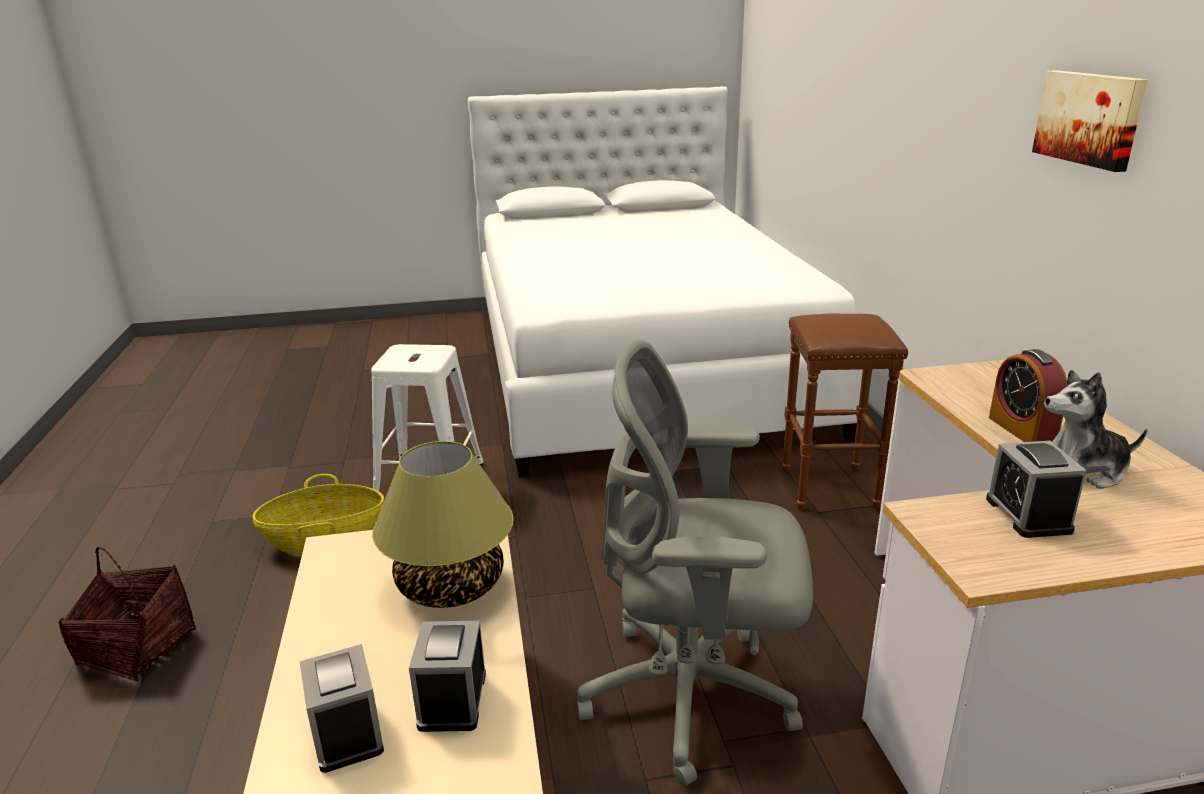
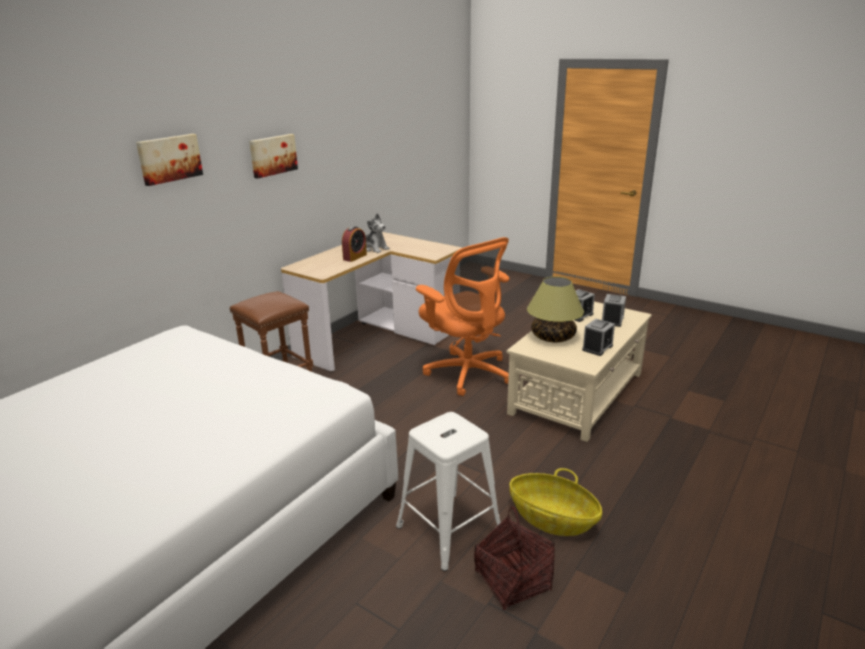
camera: 135 degrees left, 0 degrees up
(137, 647) = (686, 503): basket -> basket (512, 581)
(701, 690) = (463, 371): grey office chair -> orange office chair
(950, 66) = (169, 158): none -> picture
(1028, 515) = (412, 249): alarm clock -> alarm clock (597, 348)

